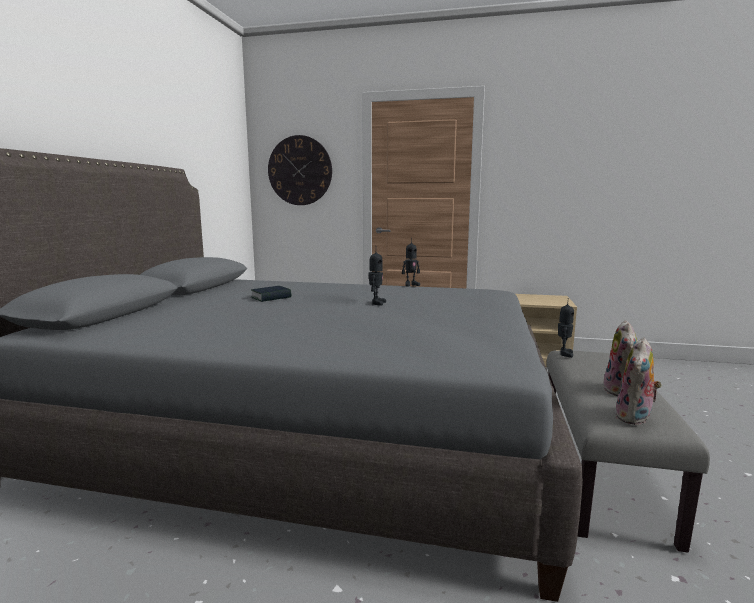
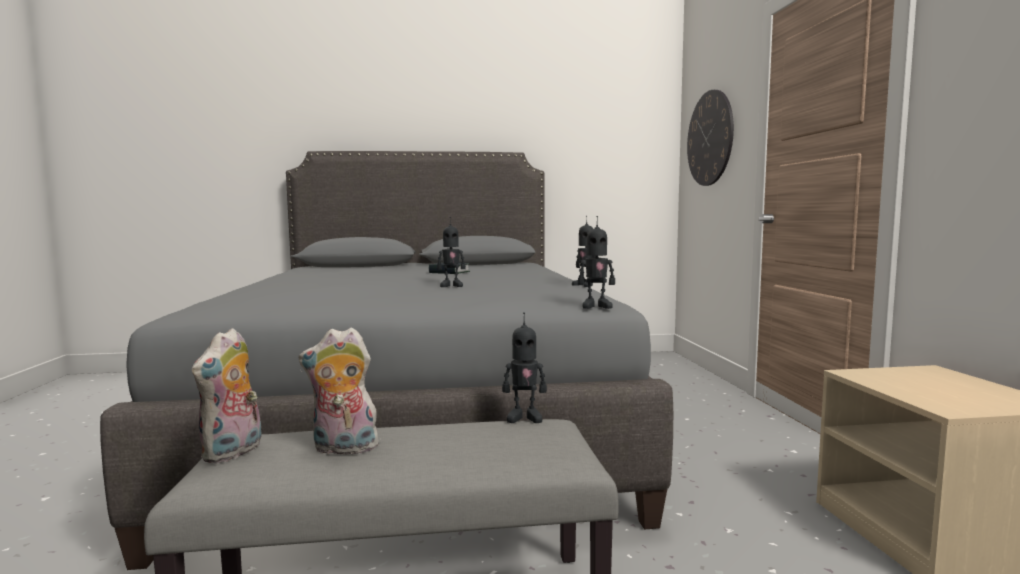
camera: 70 degrees right, 5 degrees down
(505, 292) = (596, 306): none -> toy robot
(635, 418) = (233, 452): plush toy -> plush toy turned 90 degrees counterclockwise

